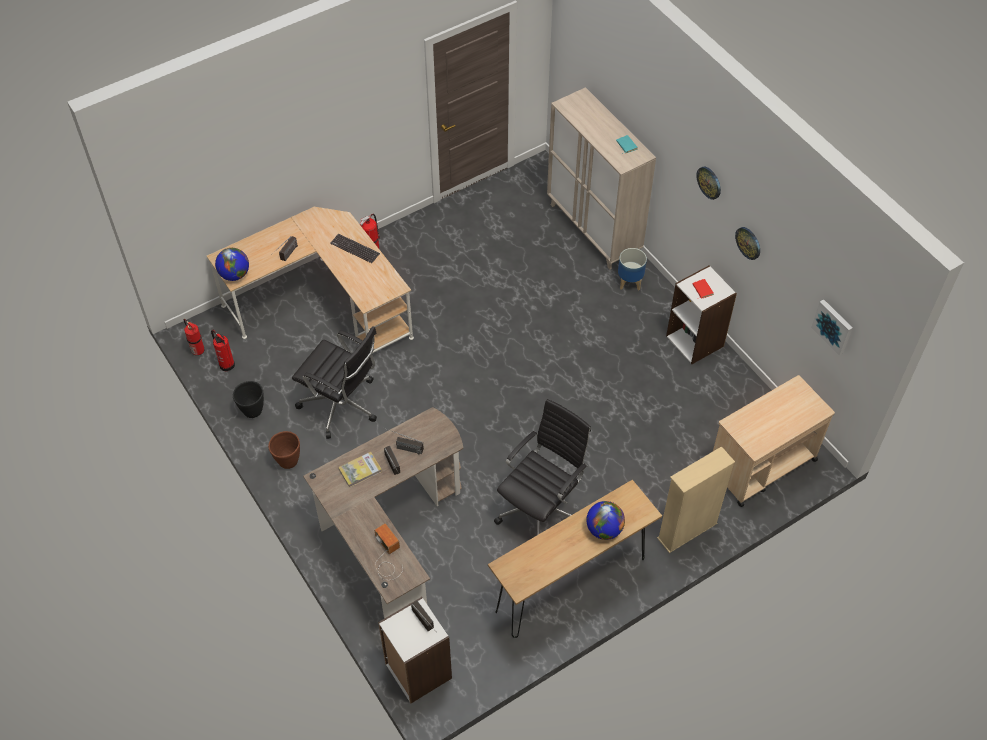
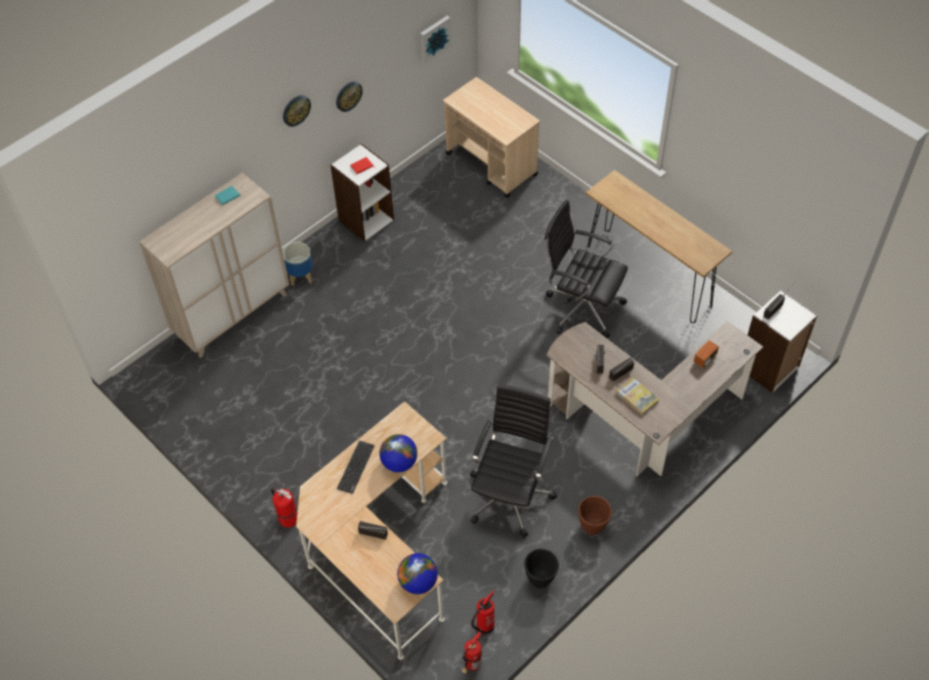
camera: 100 degrees left, 0 degrees up
(604, 529) = (641, 204): globe -> globe (399, 462)
(687, 531) = (571, 206): beige bookcase -> none

